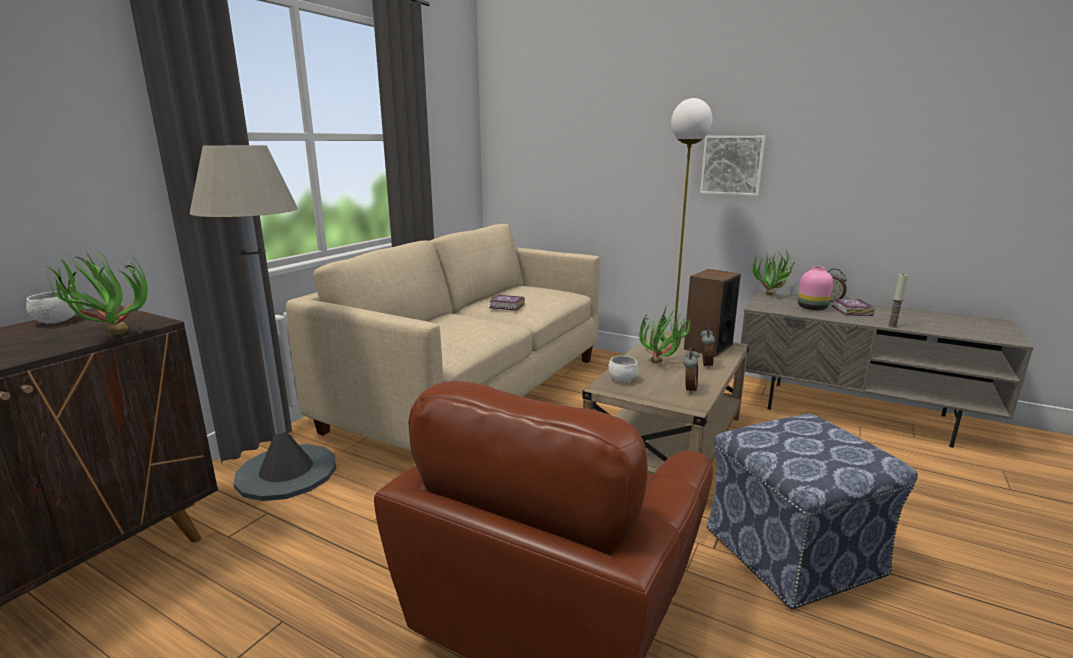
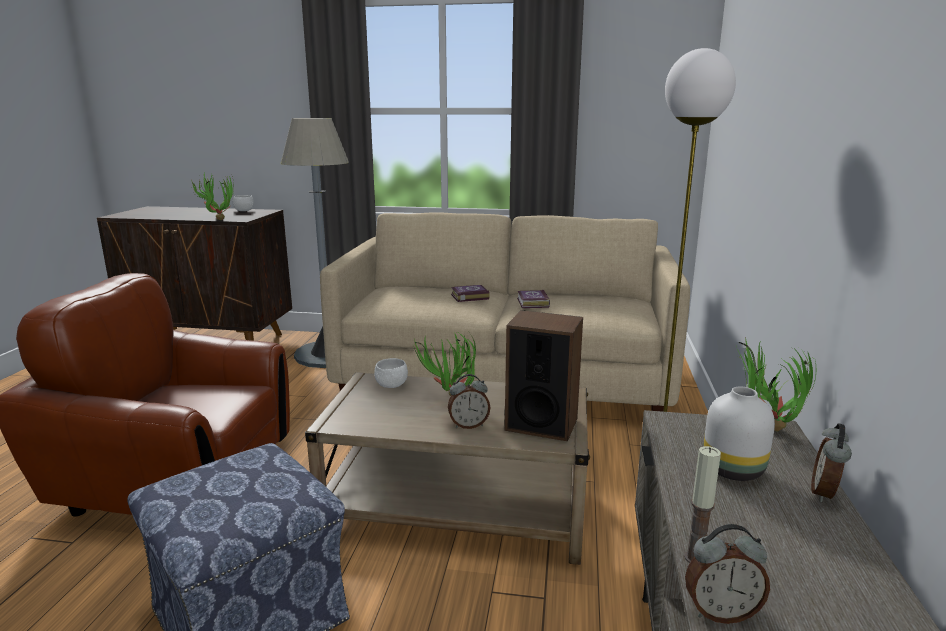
camera: 70 degrees right, 0 degrees up
(689, 389) = (379, 419): alarm clock -> alarm clock (721, 612)
(732, 165) = (818, 168): picture -> none
(812, 308) = (731, 470): pink vase -> white vase
(851, 311) = (769, 514): book -> book (468, 296)

